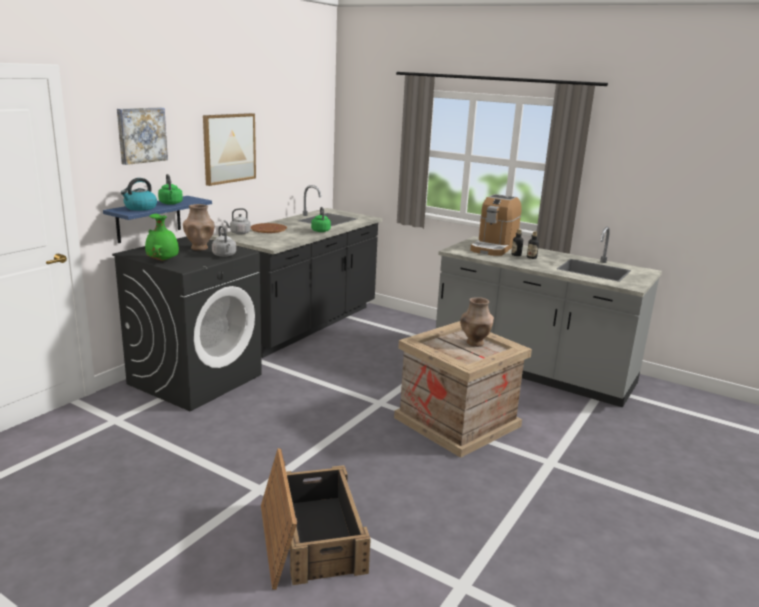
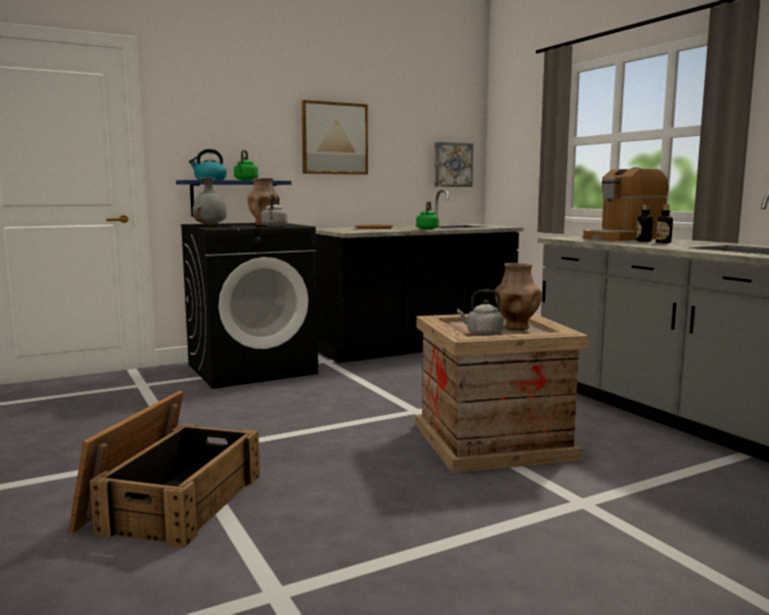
camera: 30 degrees right, 10 degrees down
(141, 135) = (224, 112): picture -> picture (452, 165)
(163, 260) = (210, 226): green vase -> grey vase
(239, 233) = (337, 228): grey kettle -> grey kettle (482, 334)

